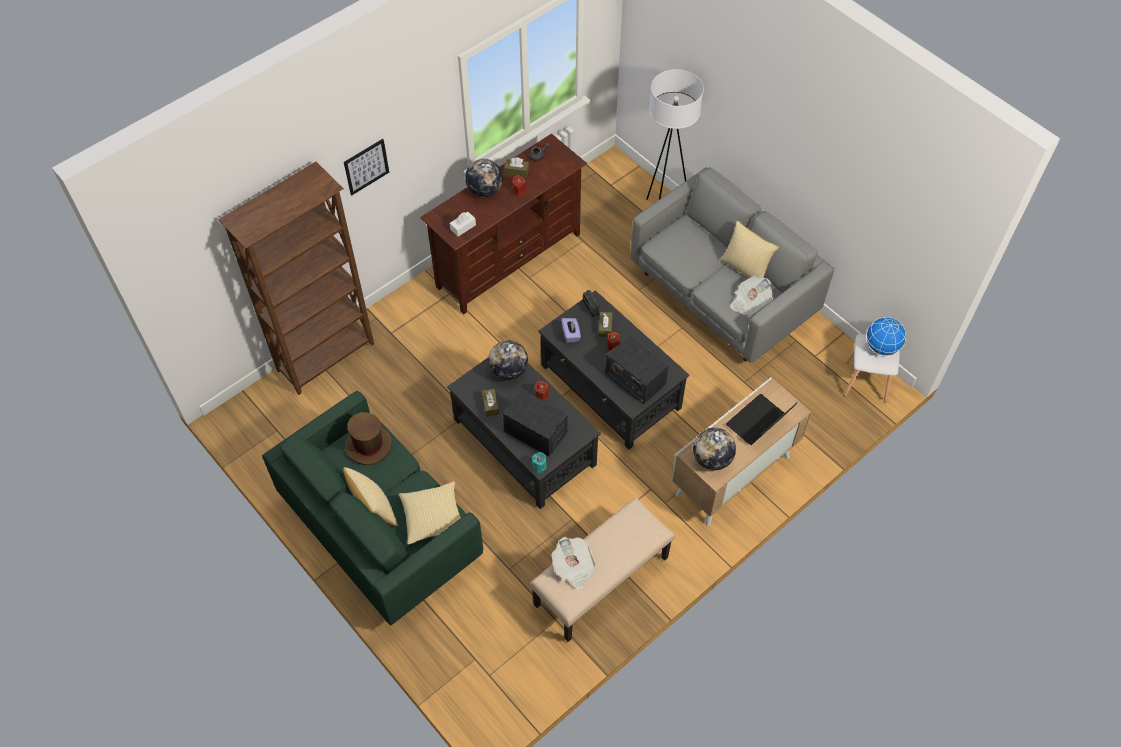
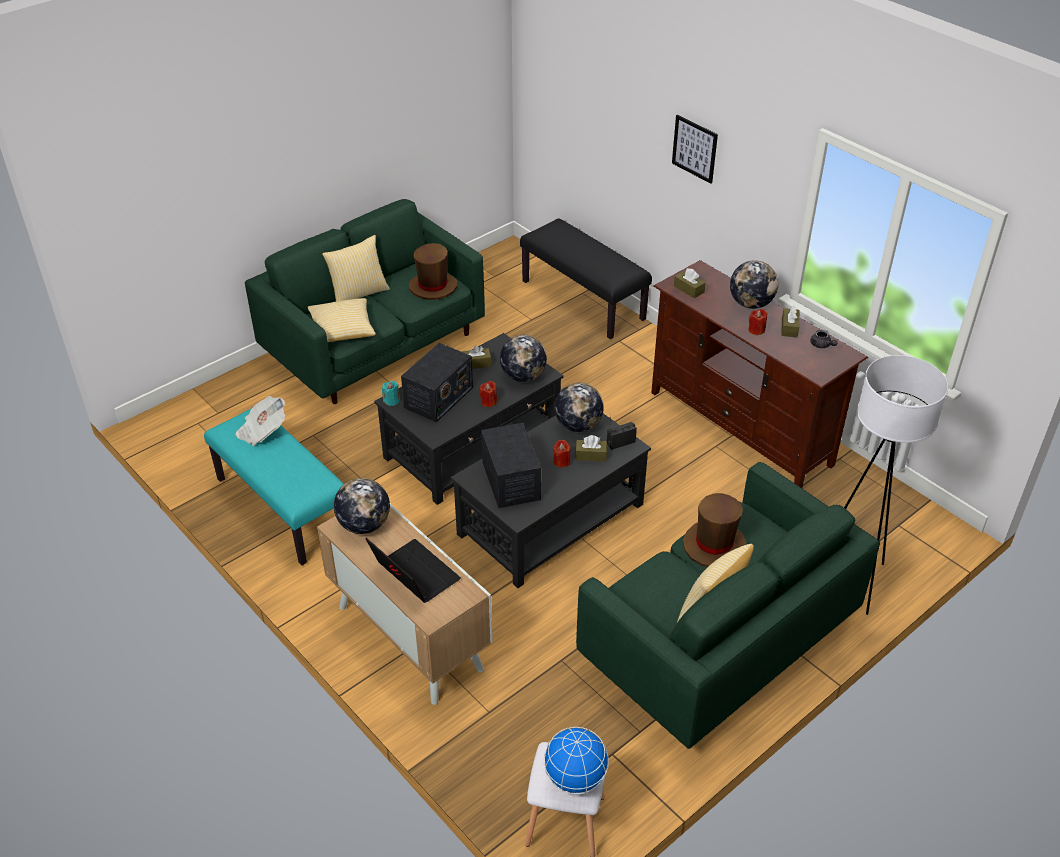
camera: 90 degrees right, 15 degrees down
(327, 357) = (584, 300): brown bookcase -> black bench
(463, 227) = (688, 289): white tissue box -> brown tissue box
(571, 334) = (578, 425): purple tissue box -> globe
(601, 582) = (282, 507): beige bench -> turquoise bench
(635, 378) = (511, 481): radio -> radio turned 120 degrees clockwise
(690, 262) = (714, 545): none -> brown hat
(722, 295) = (716, 643): grey sofa -> green sofa
(749, 303) = (646, 608): newspaper -> none

